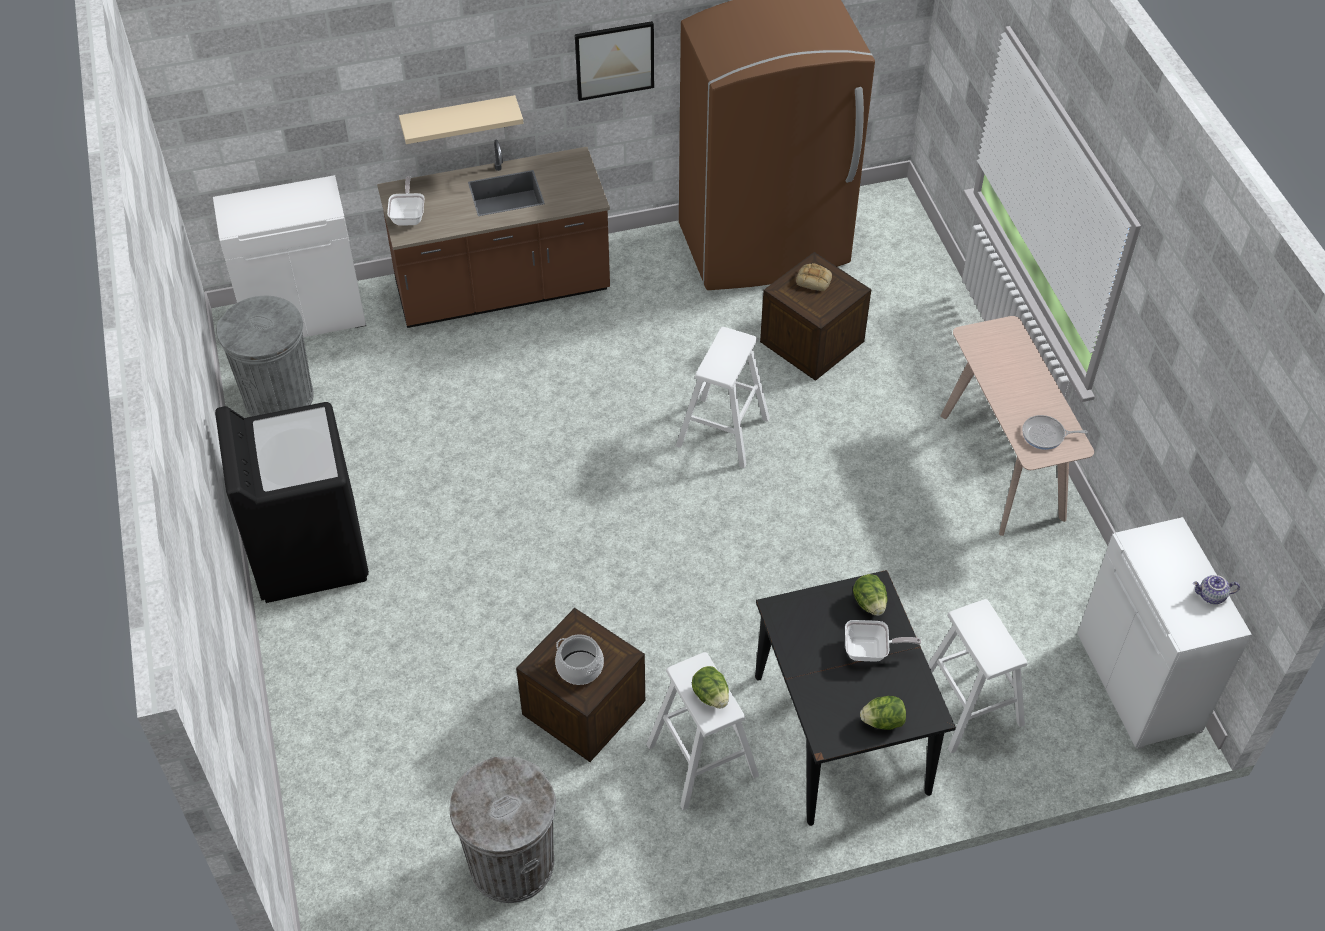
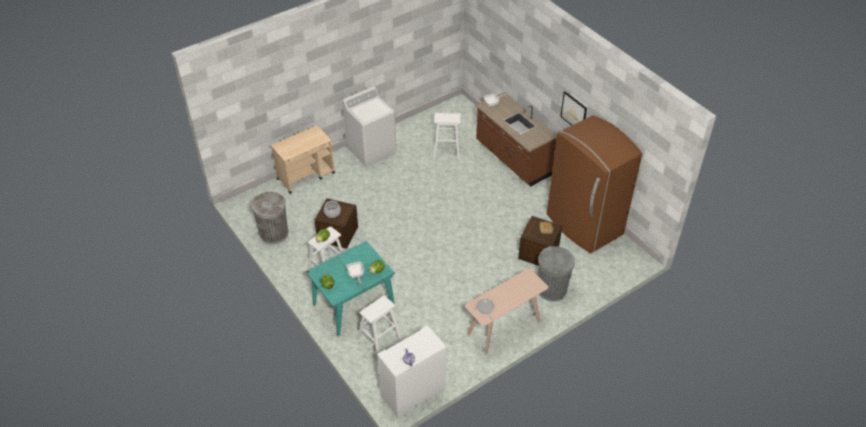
camera: 70 degrees right, 5 degrees down
(279, 397) = (431, 122): grey trash can -> grey trash can (552, 289)
(305, 315) = (471, 115): white cabinet -> none
(309, 551) = (371, 150): black washing machine -> white washing machine
(322, 729) = (306, 176): none -> beige cart
(458, 119) = (530, 91): beige shelf -> none
(722, 432) = (476, 238): white stool -> white stool (447, 149)
(841, 734) = (353, 305): black dining table -> turquoise dining table

